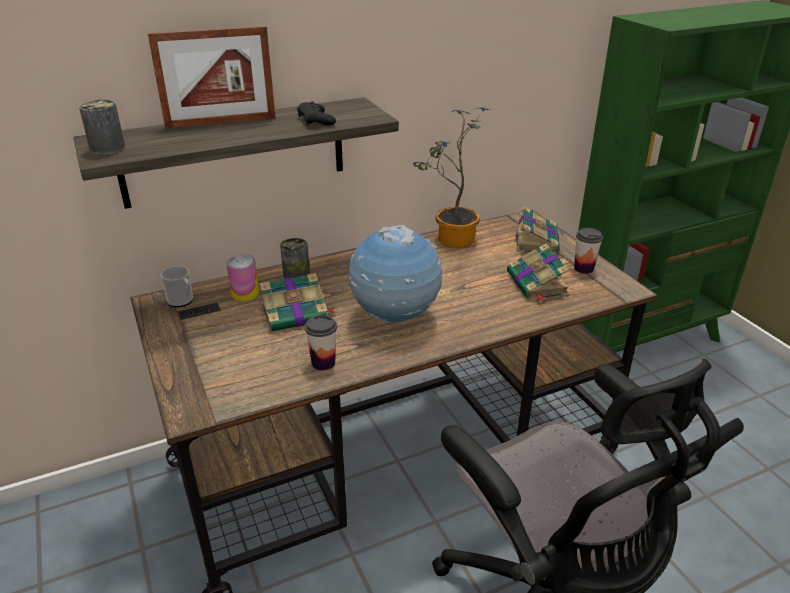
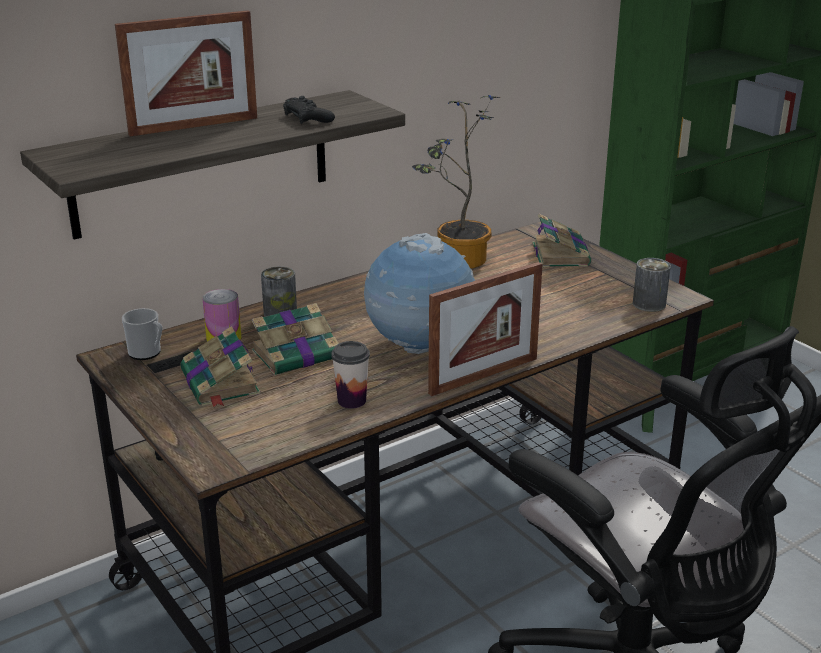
camera: 10 degrees left, 5 degrees down
(107, 148) = (76, 161): can -> can (649, 304)
(440, 350) = (484, 376): none -> picture frame
(537, 284) = (575, 300): book -> book (221, 383)
(583, 268) = (623, 279): cup -> none

